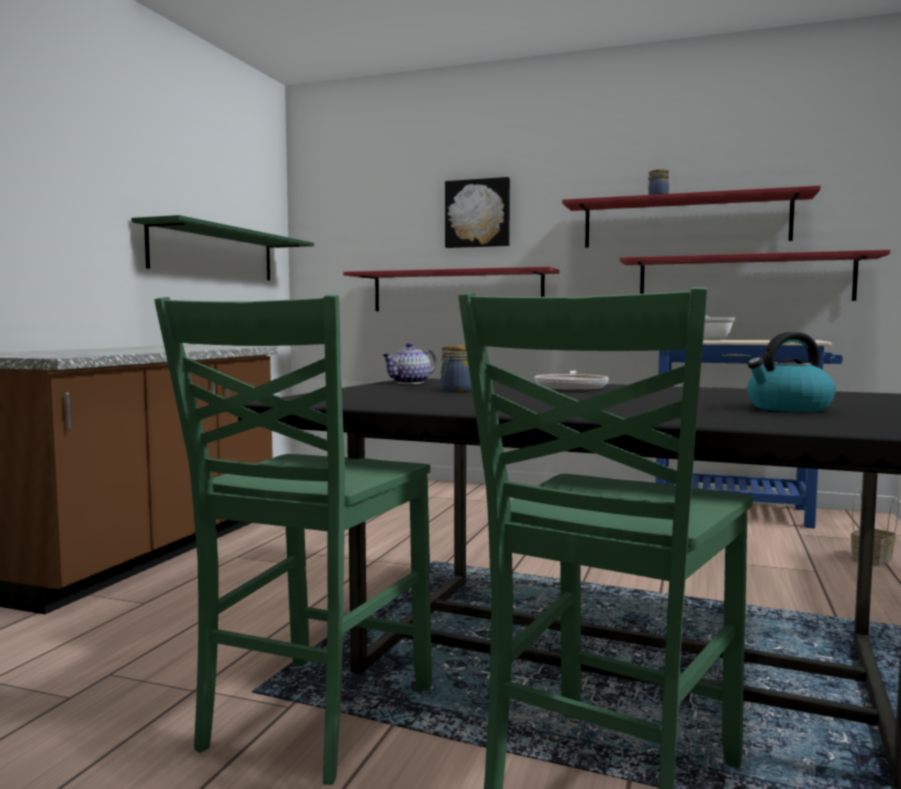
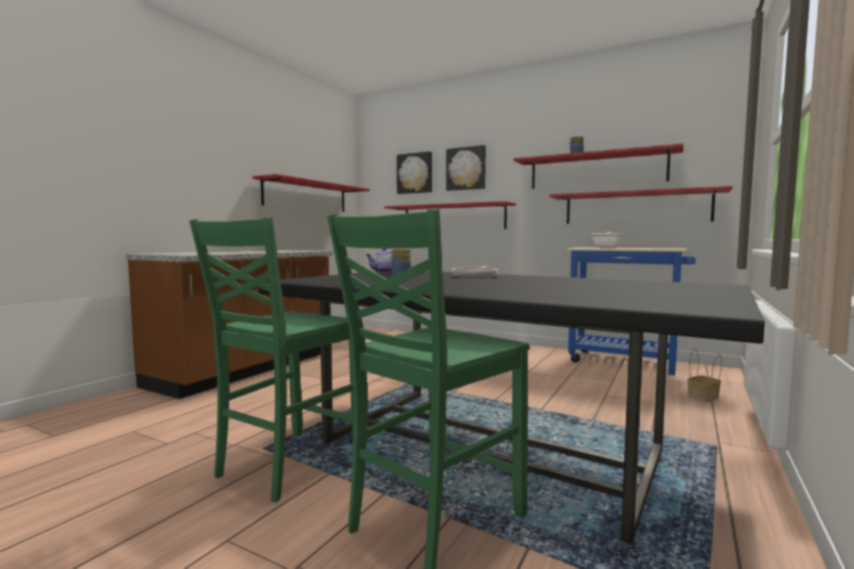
camera: 10 degrees right, 0 degrees up
(214, 254) = (306, 196): green shelf -> red shelf
(390, 219) = (415, 173): none -> picture
(788, 408) = (581, 289): kettle -> none

